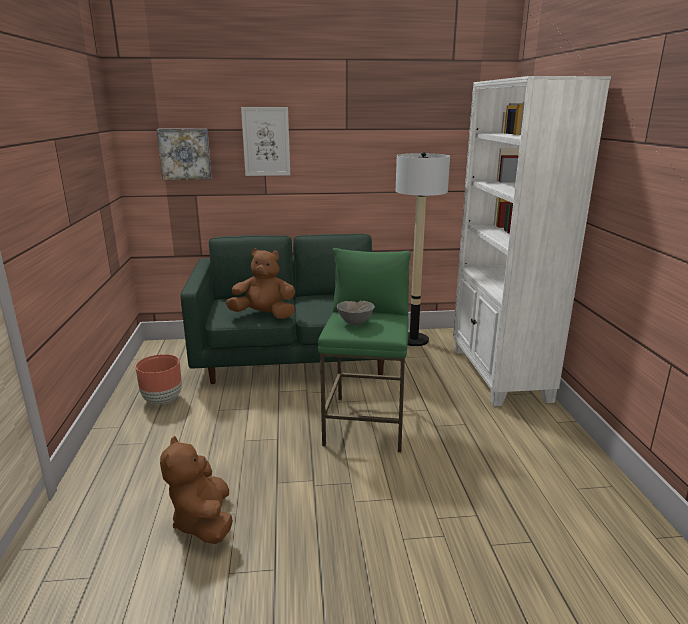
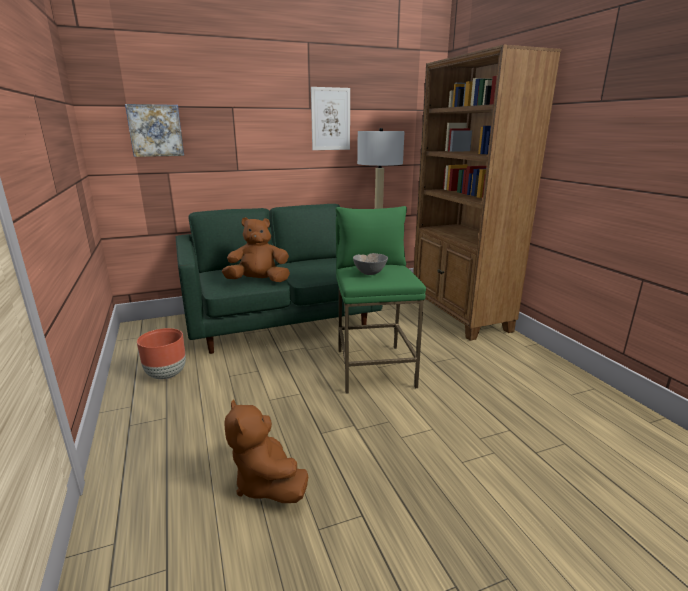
camera: 15 degrees left, 0 degrees up
(266, 141) = (236, 119): picture -> picture (330, 119)
(499, 375) = (459, 316): white bookcase -> brown bookcase

